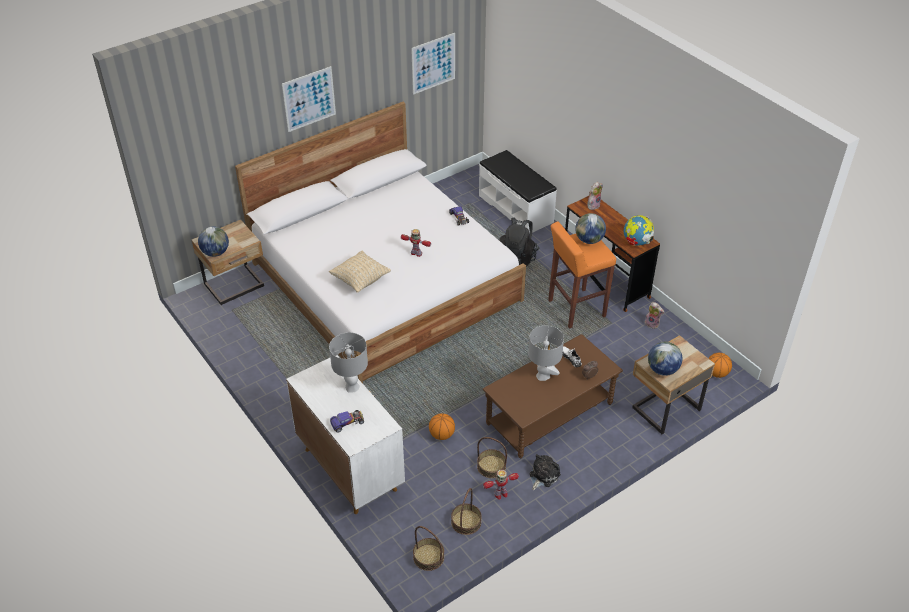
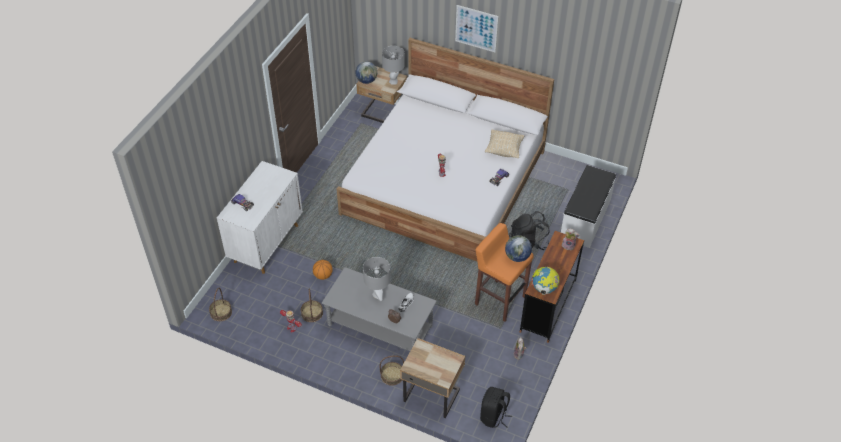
camera: 60 degrees right, 5 degrees up
(352, 386) = (273, 192): grey table lamp -> grey table lamp (393, 81)
(360, 280) = (391, 157): beige pillow -> beige pillow (504, 150)
(433, 63) = (591, 68): picture -> none
(466, 522) = (258, 319): basket -> basket (392, 375)
(543, 476) = (321, 345): plush toy -> none
(549, 414) = (380, 326): brown coffee table -> grey coffee table
(662, 370) = (419, 357): globe -> none
(716, 373) = (494, 416): basketball -> black backpack

